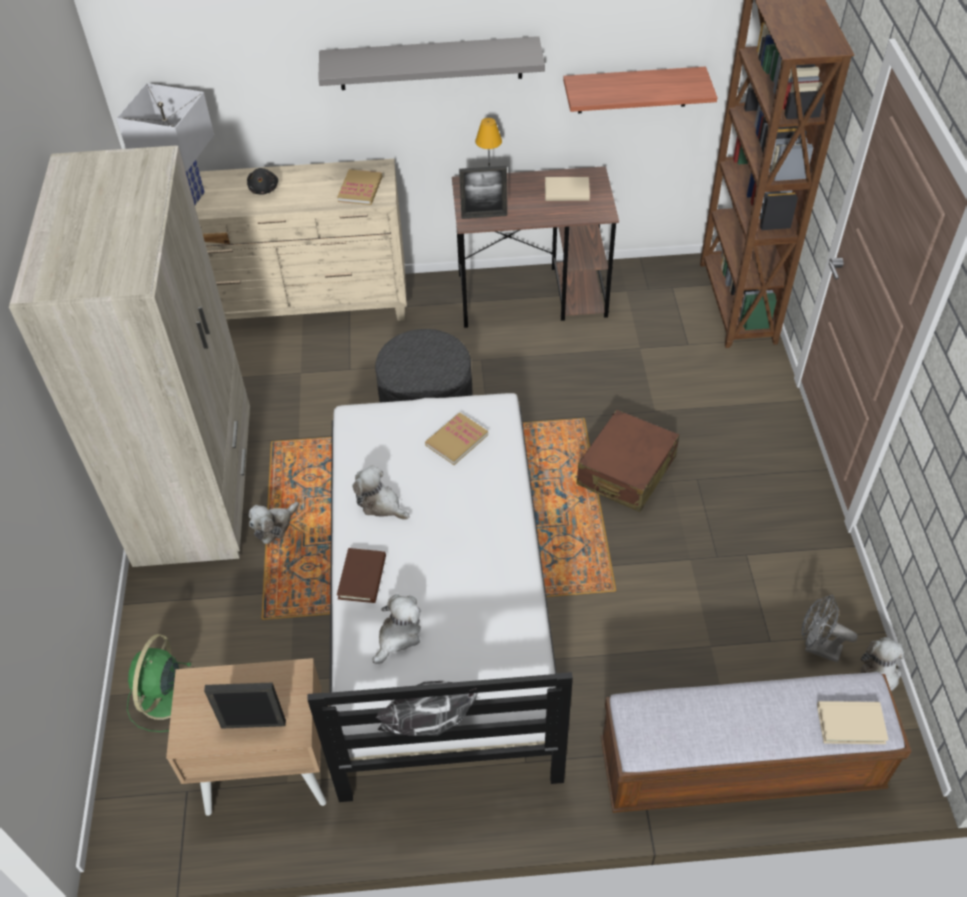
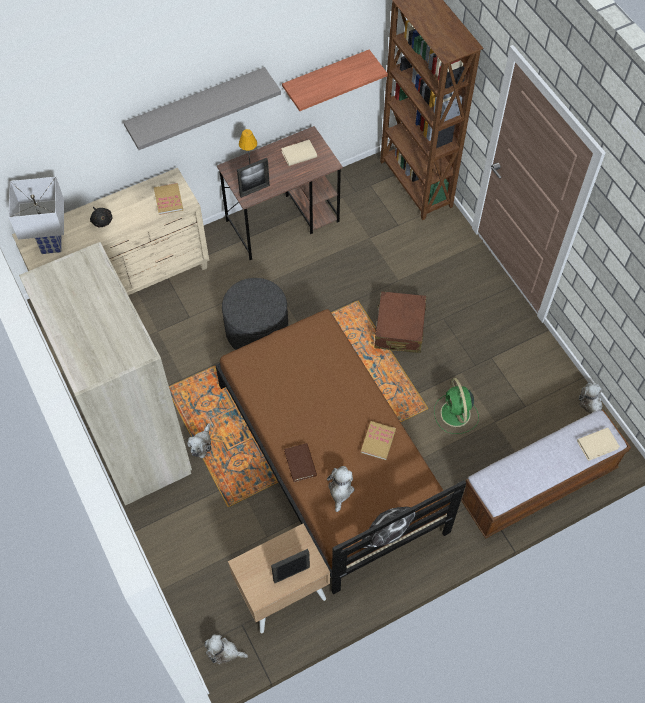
camera: 25 degrees left, 10 degrees up
(163, 698) = (196, 578): green fan -> green fan (455, 414)
(381, 504) = (286, 413): plush toy -> plush toy (224, 652)
(439, 606) = (330, 457): white bed -> brown bed
(456, 440) = (309, 354): book -> book (378, 441)
(817, 647) = (551, 400): grey fan -> none

